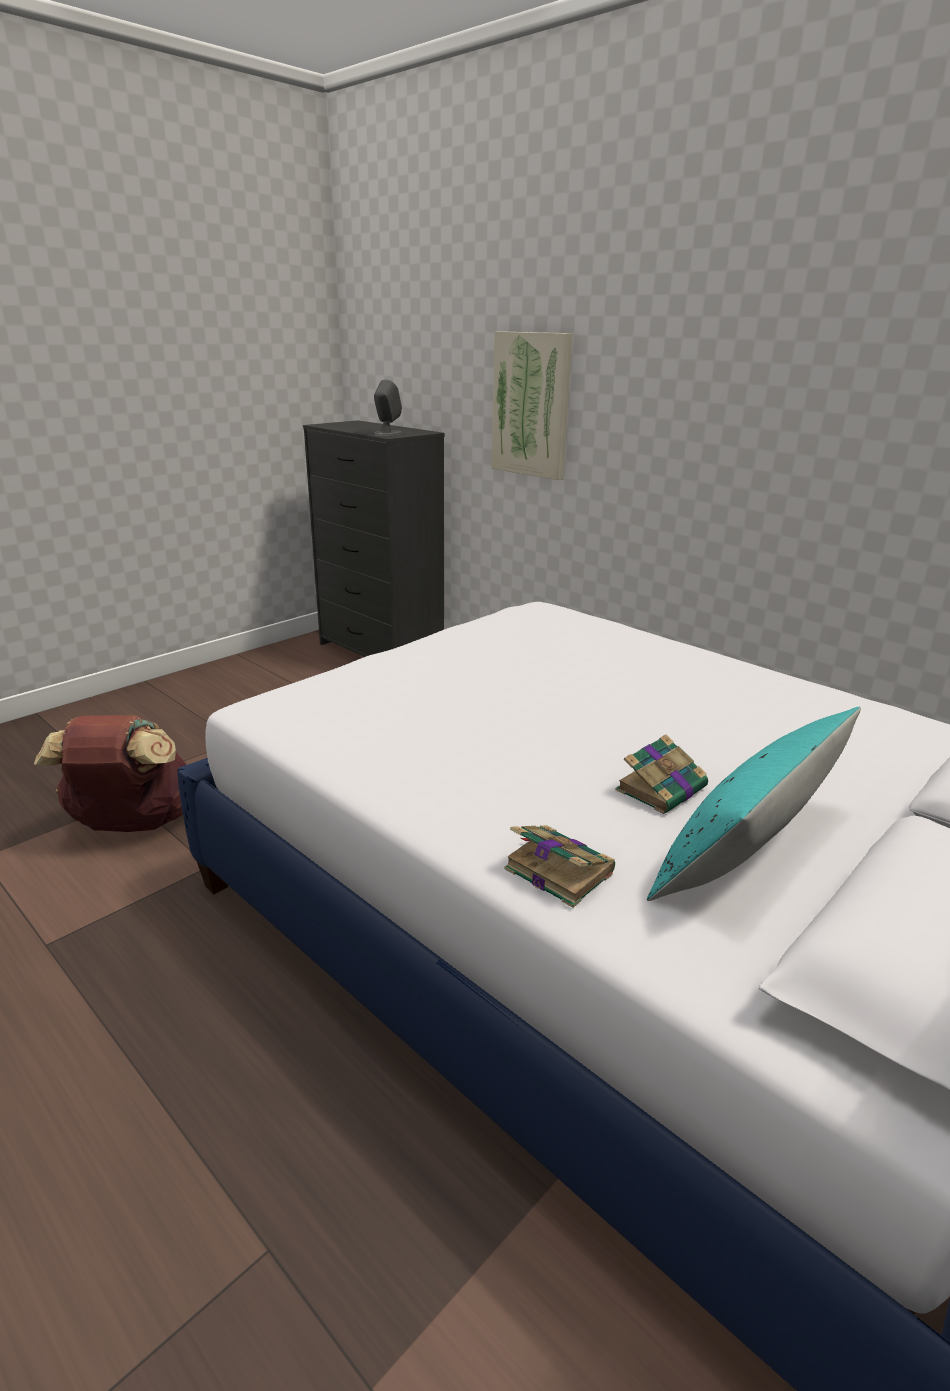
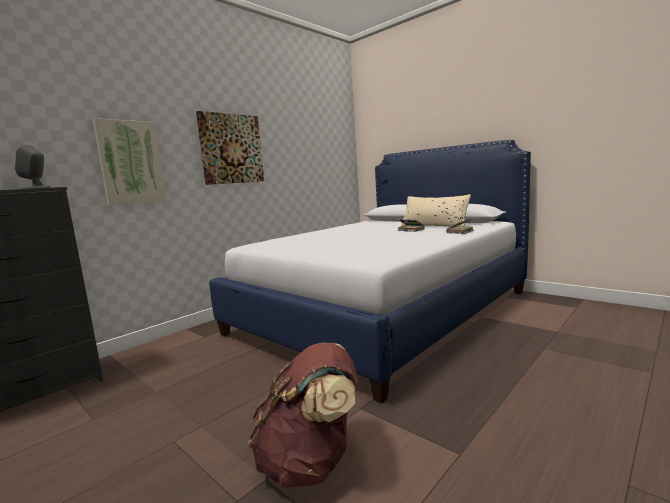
camera: 90 degrees left, 15 degrees down
(710, 392) = (231, 149): none -> picture
(749, 849) = (434, 226): turquoise pillow -> beige pillow

